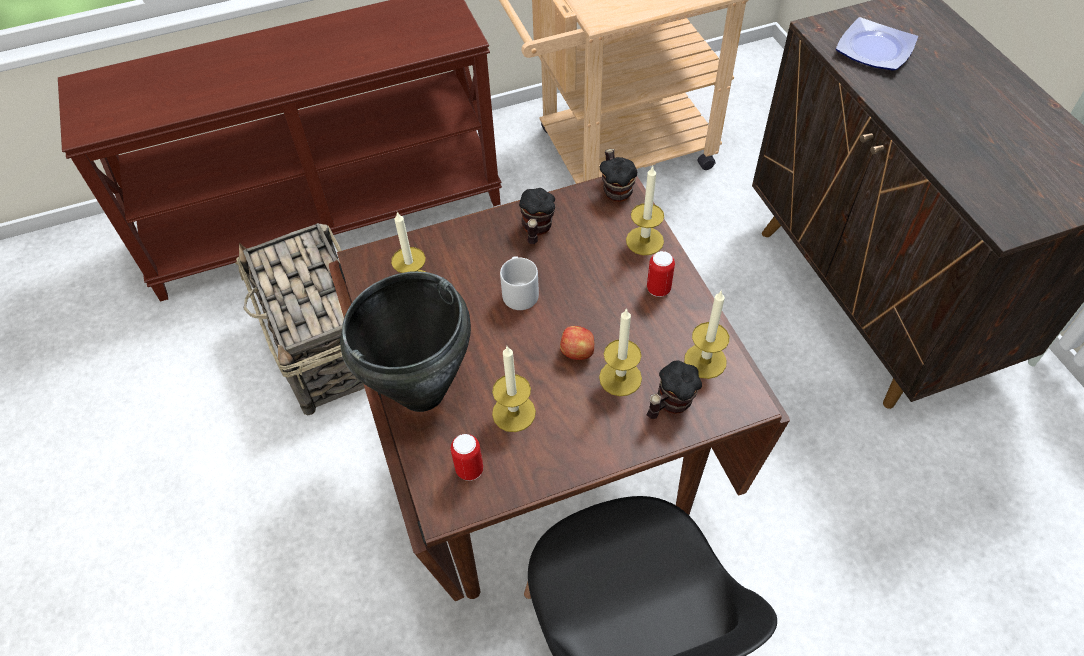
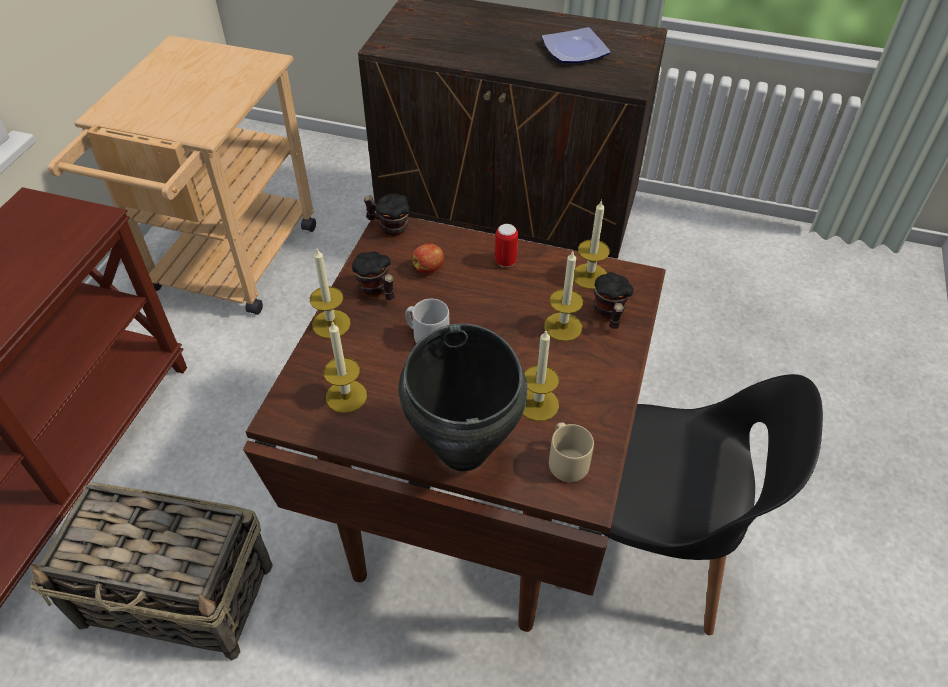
camera: 55 degrees left, 5 degrees down
(469, 469) = (566, 461): can -> beige mug
(578, 352) = (518, 336): apple -> apple (428, 268)
(644, 241) = (454, 242): candle -> candle (331, 324)
(874, 48) = (430, 39): plate -> plate (573, 50)

